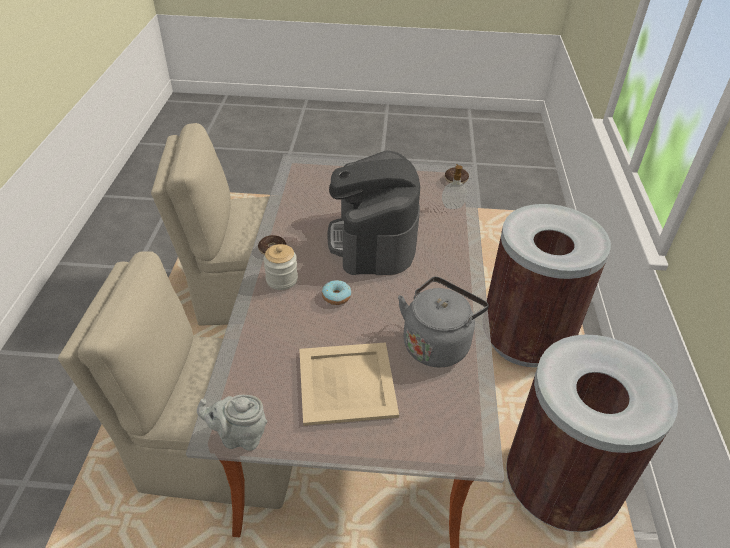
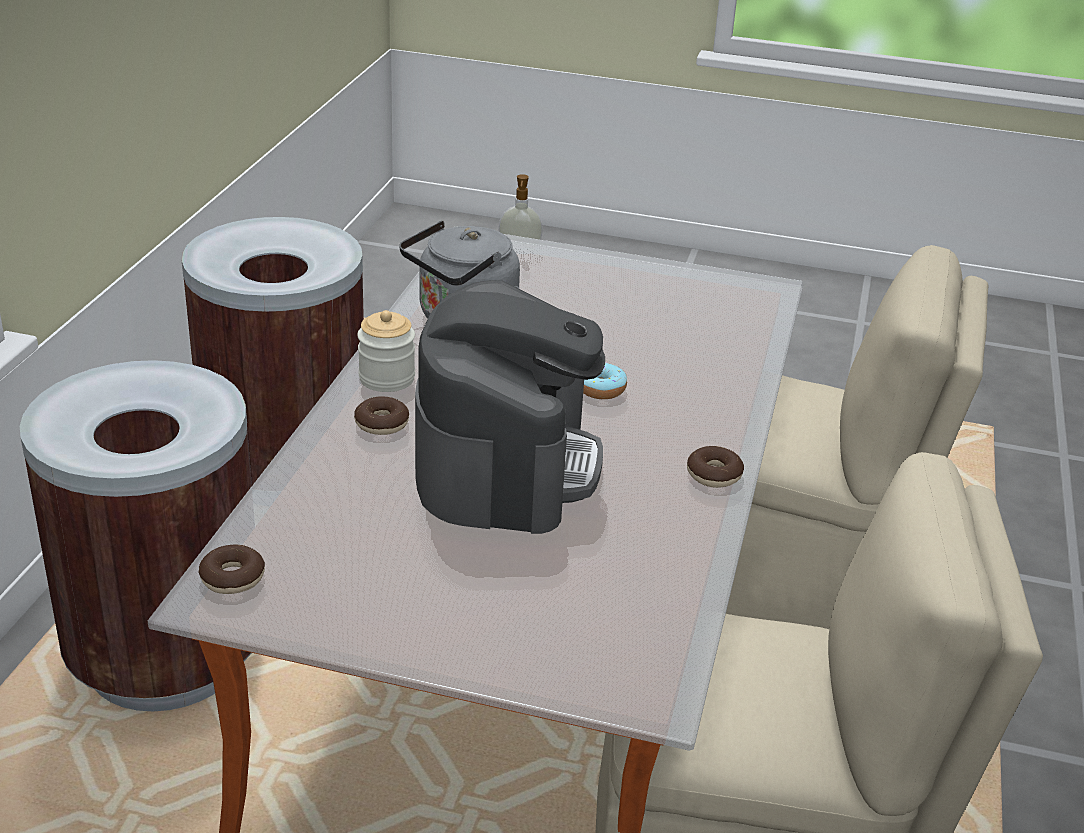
camera: 170 degrees left, 10 degrees down
(239, 436) = (743, 282): grey teapot -> none
(282, 279) = (694, 424): jar -> jar (387, 378)
(346, 382) = (607, 304): beige tray -> none
(442, 254) = (381, 424): none -> donut
(452, 206) = (293, 511): soap dispenser -> soap dispenser (519, 252)

